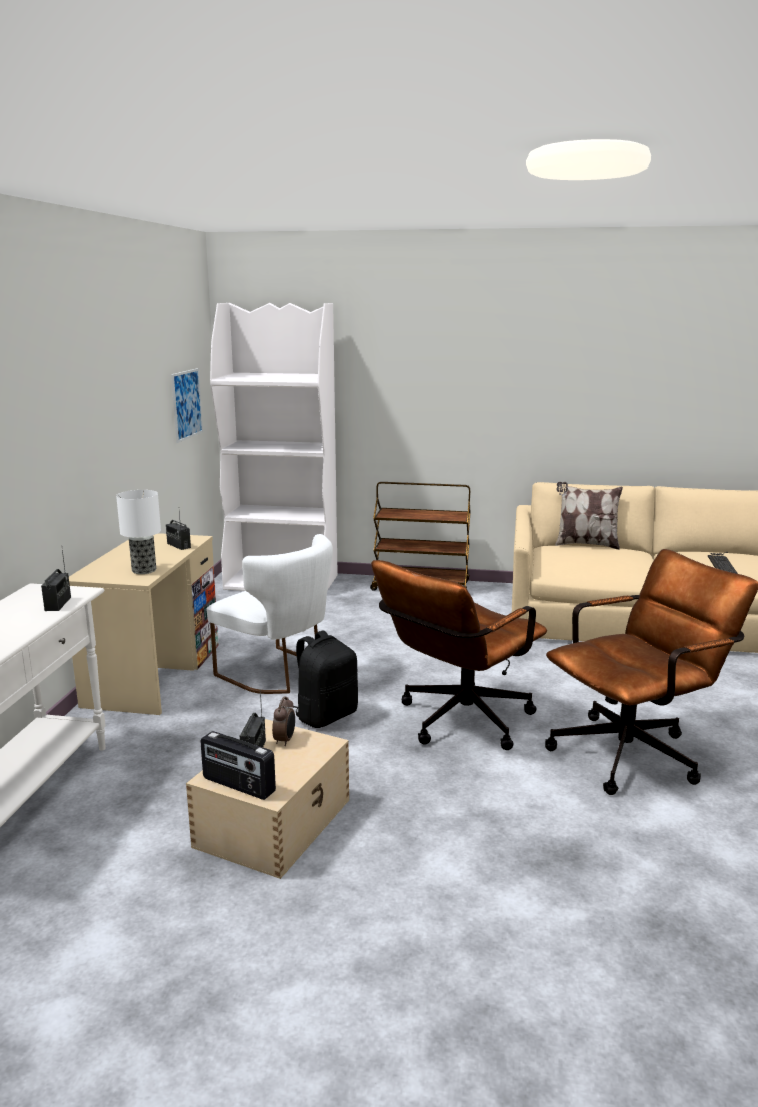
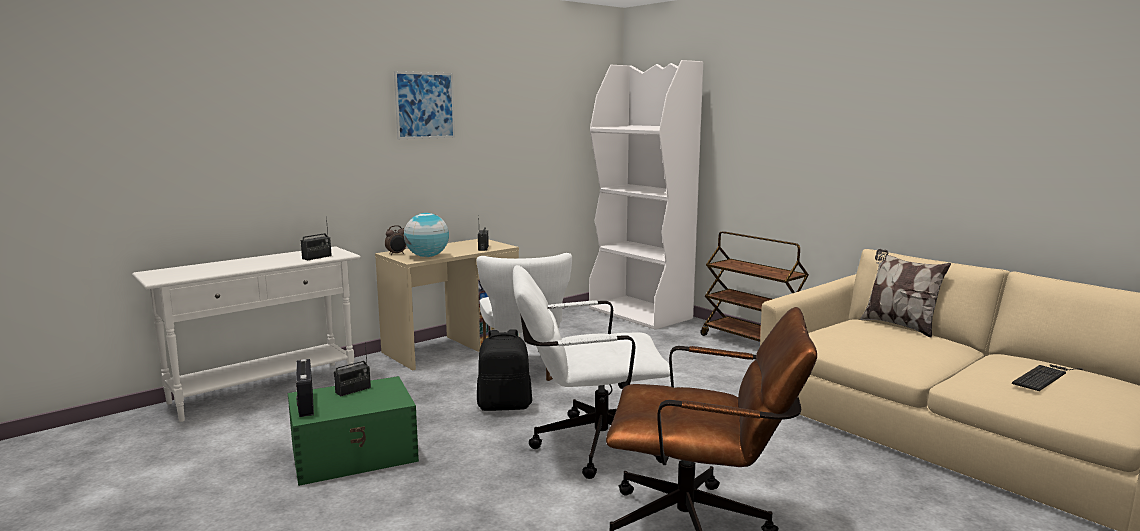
camera: 40 degrees right, 5 degrees down
(144, 570) = (427, 256): table lamp -> globe
(187, 404) = (572, 147): picture -> picture (425, 105)
(275, 822) = (355, 454): beige storage box -> green storage box
(285, 740) = (381, 391): alarm clock -> alarm clock (396, 254)
(457, 723) = (587, 445): brown office chair -> white office chair

